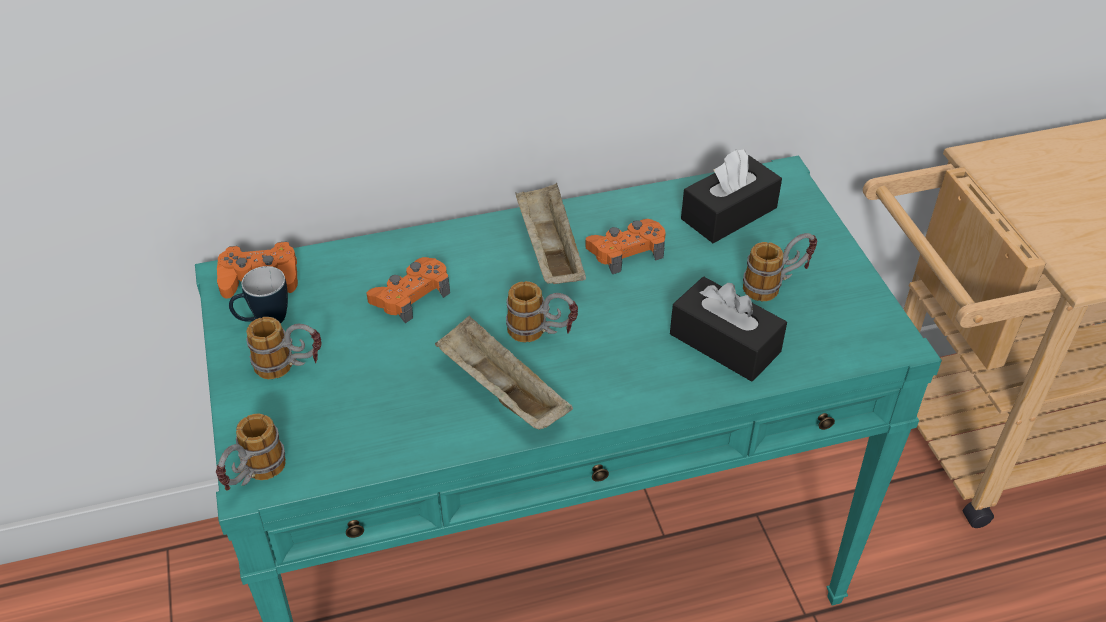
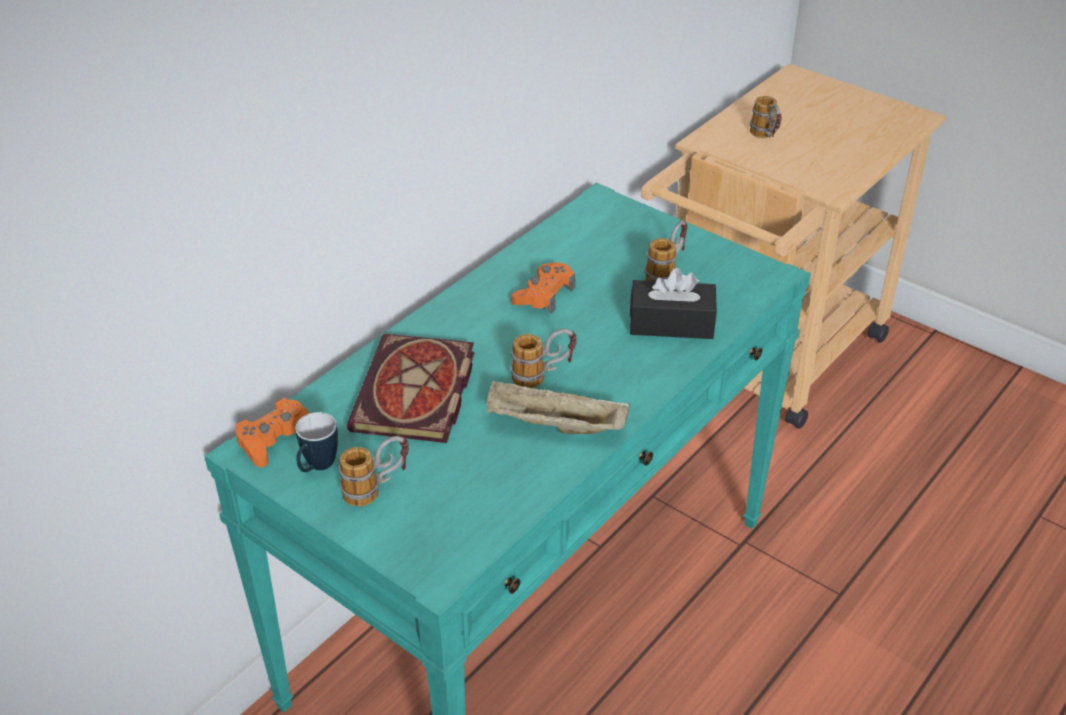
camera: 35 degrees left, 5 degrees down
(254, 479) = (435, 574): mug -> mug (766, 138)
(411, 295) = (416, 395): orange game controller -> book
(549, 251) = (488, 319): beige tray -> none
(729, 213) = (589, 239): black tissue box -> none

